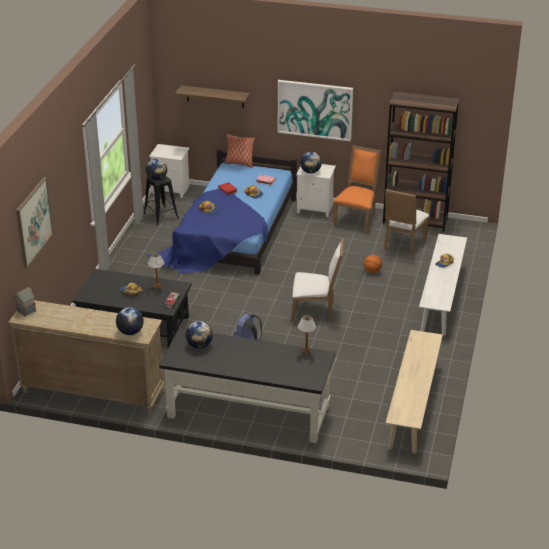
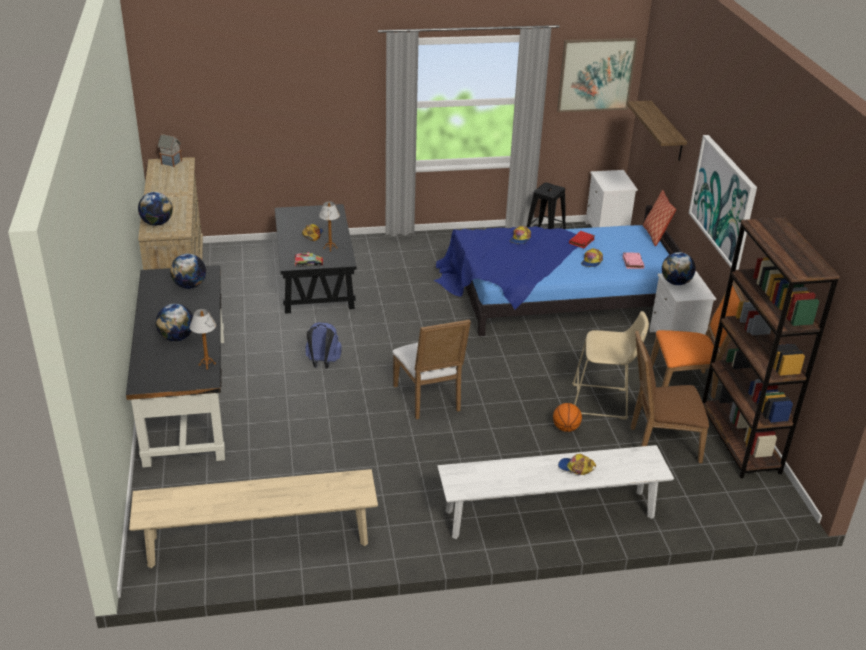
camera: 65 degrees right, 0 degrees up
(34, 222) = (240, 86): picture -> picture (596, 74)
(157, 179) = (547, 188): globe -> globe (176, 338)
(356, 251) = (603, 402): none -> beige stool
(402, 245) = (660, 442): white chair -> brown chair

